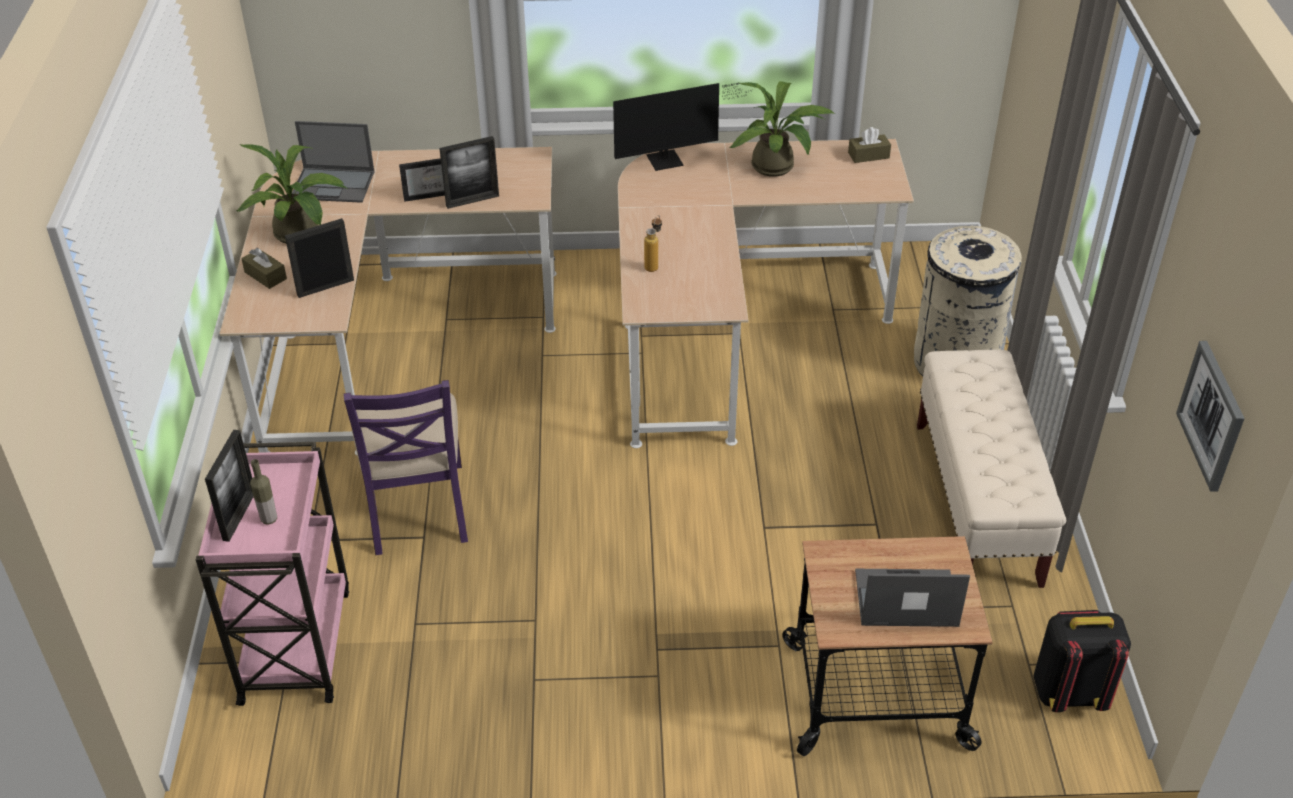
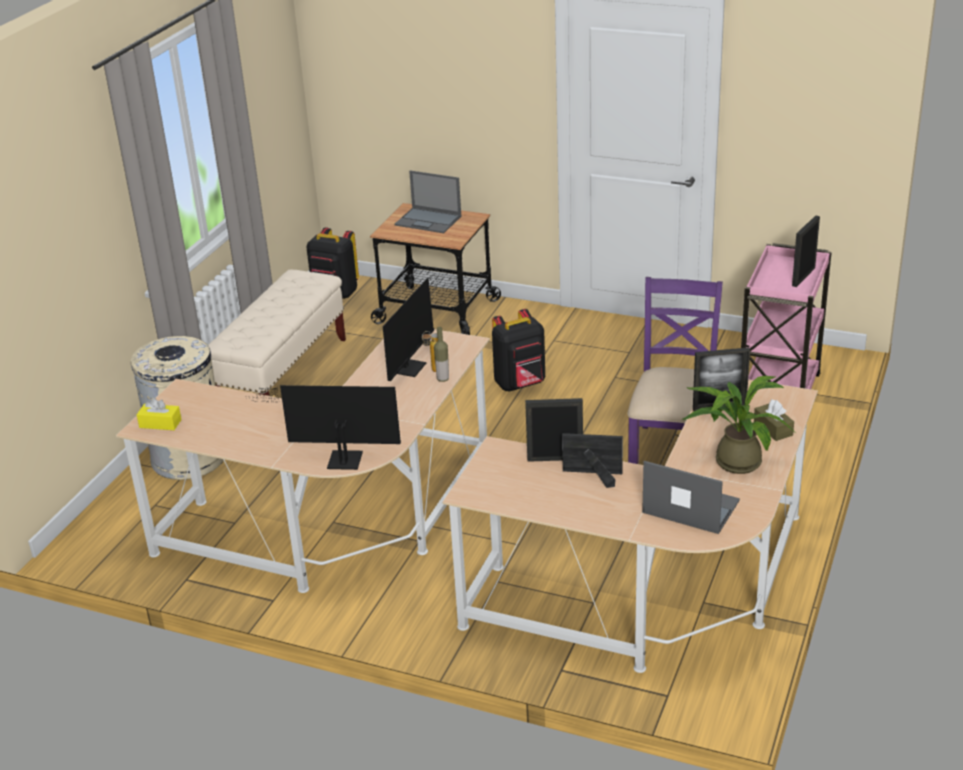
camera: 155 degrees left, 10 degrees down
(269, 519) = (784, 272): bottle -> bottle (443, 379)
(657, 570) = (520, 384): none -> black backpack
(683, 267) = (411, 365): none -> monitor
(778, 168) = (251, 429): potted plant -> none
(868, 155) = (160, 423): brown tissue box -> yellow tissue box
(1212, 415) = (277, 91): picture -> none

